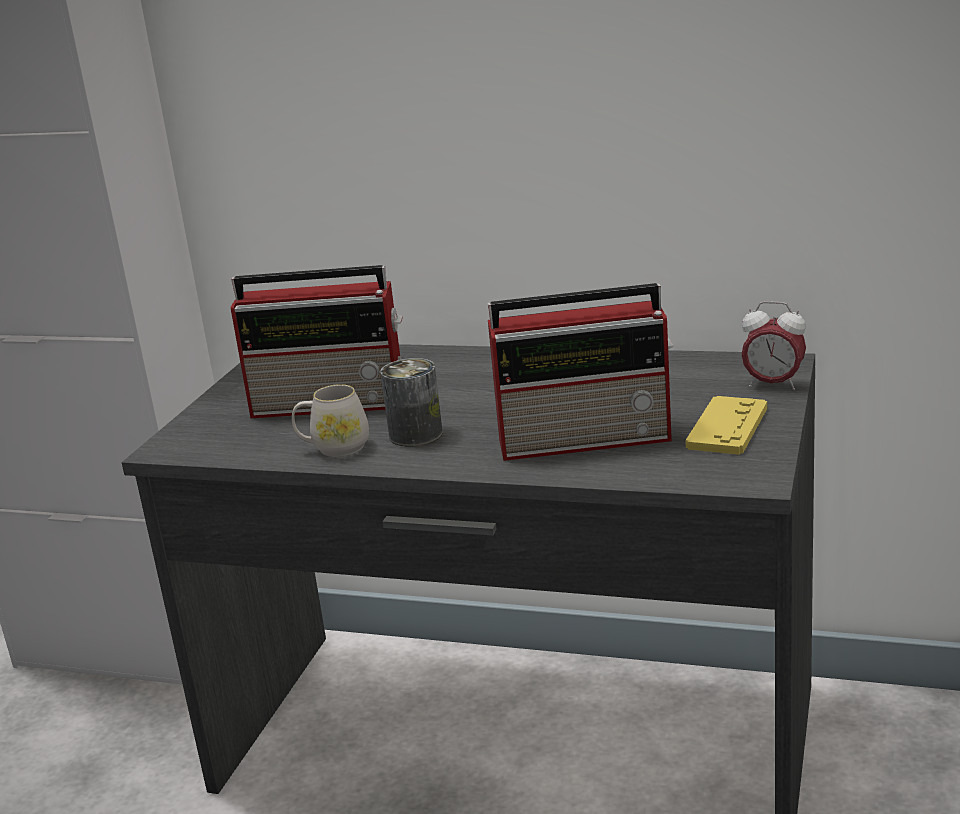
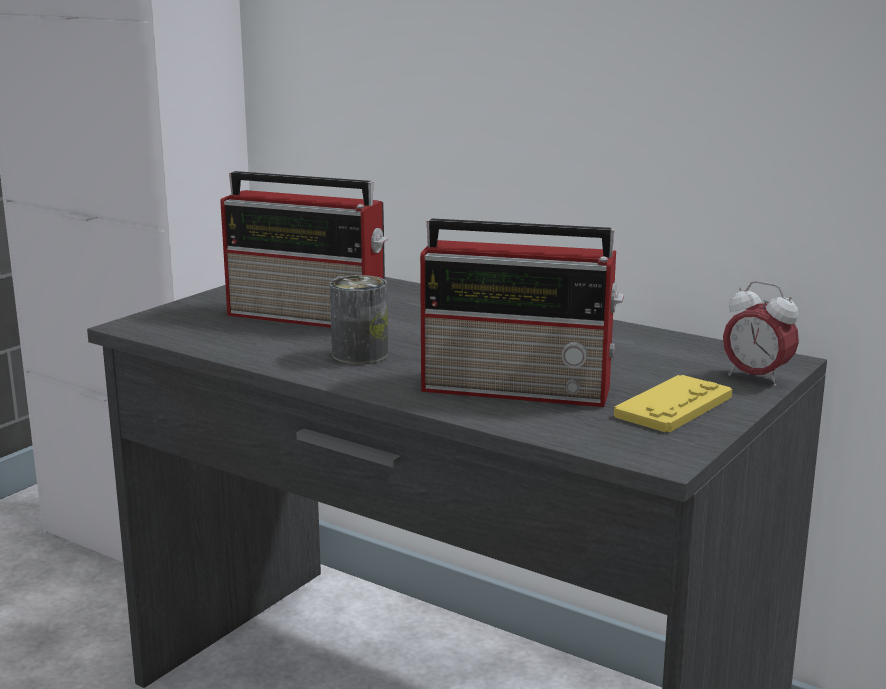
camera: 15 degrees right, 5 degrees down
(334, 448) = (275, 352): white mug -> none

